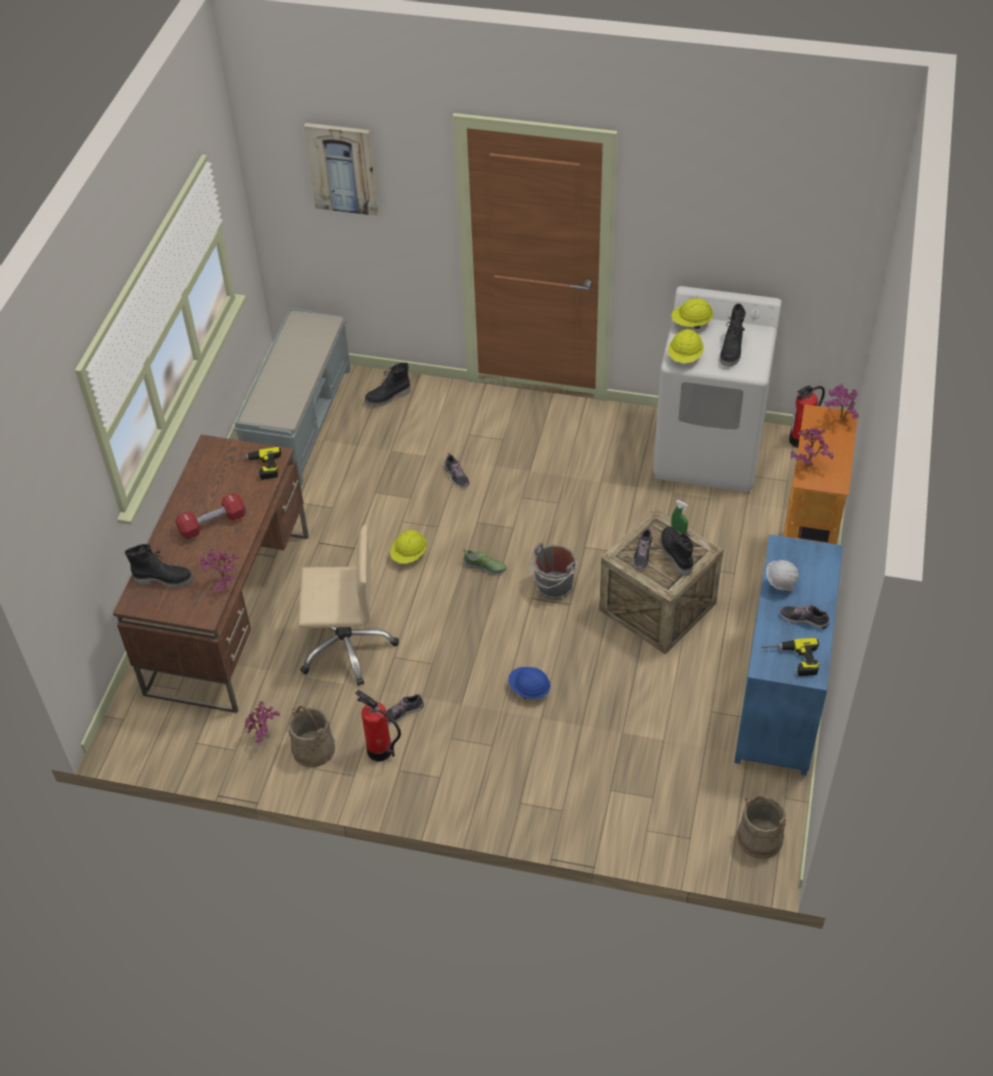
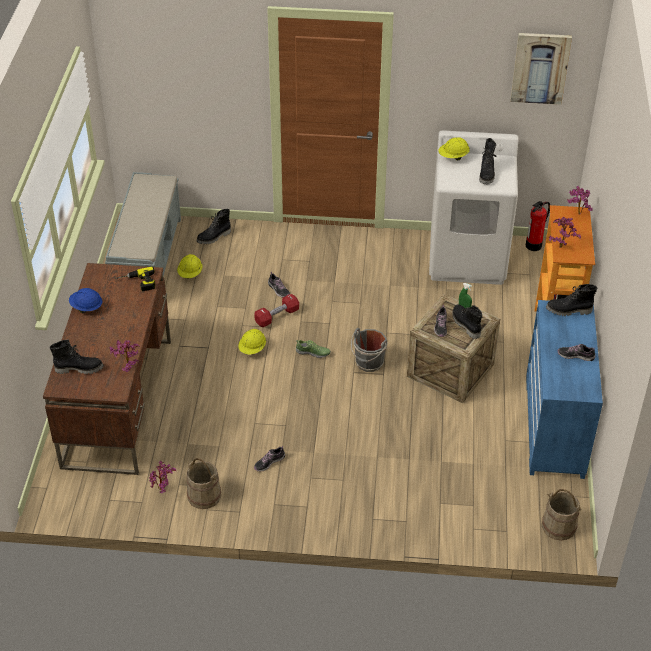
camera: 10 degrees left, 5 degrees down
(212, 524) = (110, 326): red dumbbell -> red dumbbell (277, 316)
(342, 168) = (179, 55): picture -> picture (540, 68)
(346, 645) = (215, 418): beige office chair -> none
(379, 751) = (256, 492): fire extinguisher -> none
(529, 689) = (364, 437): blue hard hat -> blue hard hat (86, 307)
(685, 357) = (453, 180): yellow hard hat -> yellow hard hat (190, 274)
(780, 585) = (553, 334): white hard hat -> none
(792, 660) = (573, 384): power drill -> none
(807, 554) = (569, 311): none -> black boot

